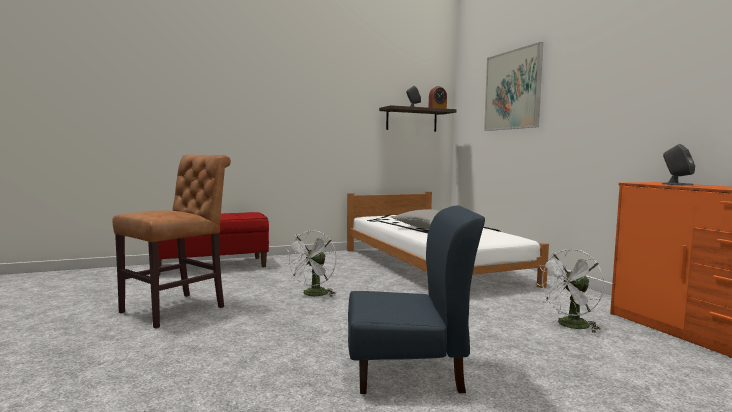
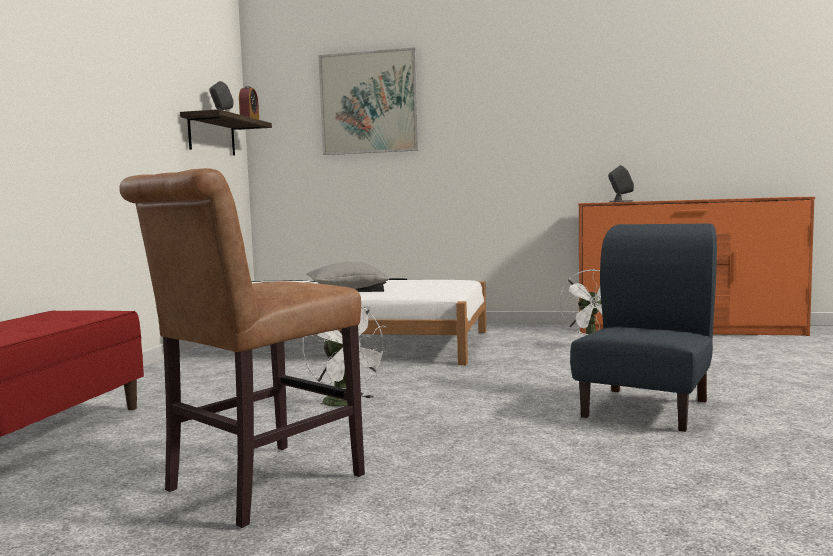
camera: 55 degrees left, 0 degrees up
(178, 309) = (256, 486): brown chair -> brown chair turned 120 degrees counterclockwise

